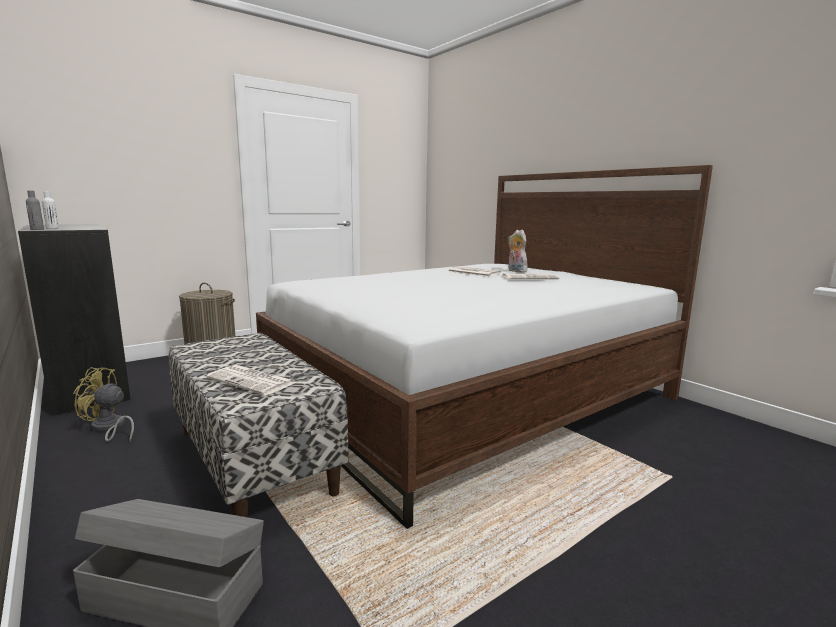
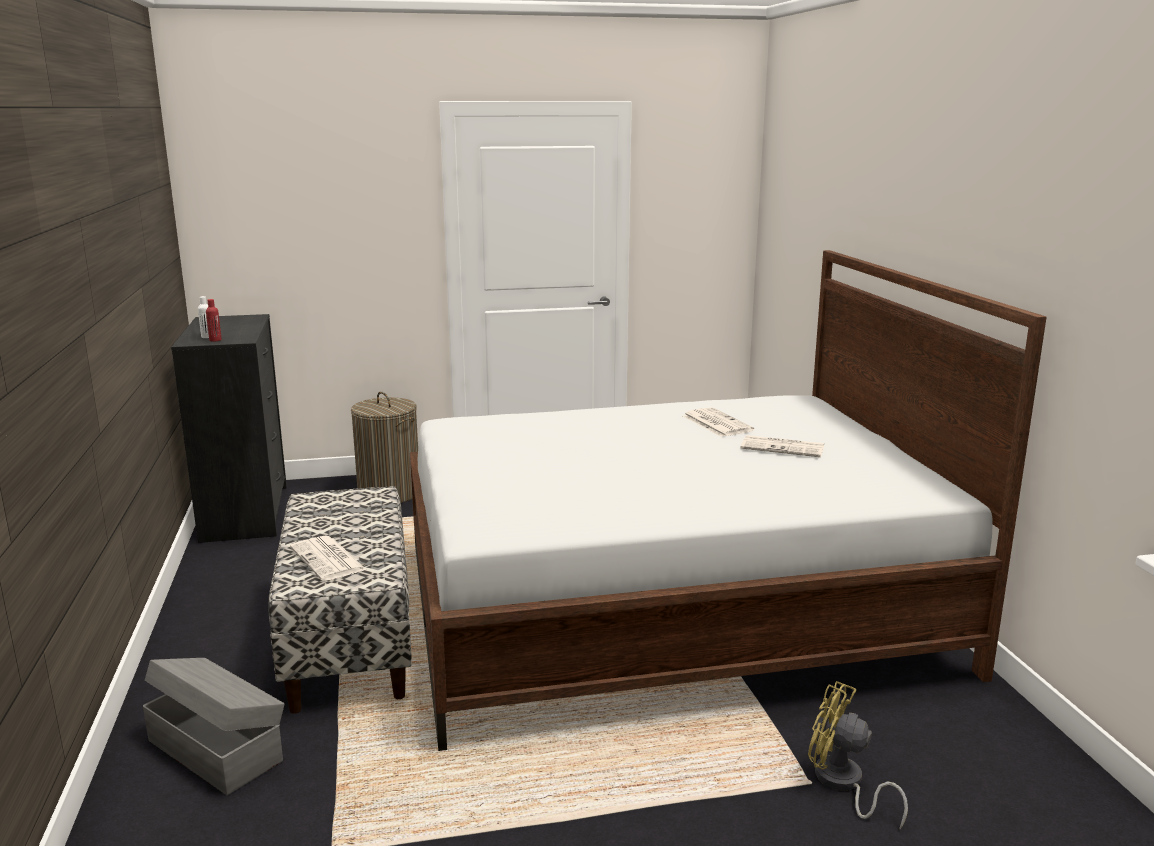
camera: 25 degrees right, 5 degrees up
(37, 229) = (190, 342): grey bottle -> none
(63, 229) = (215, 340): none -> red bottle
(108, 428) = (240, 570): yellow fan -> yellow fan (842, 784)
(515, 271) = (792, 425): plush toy -> none

